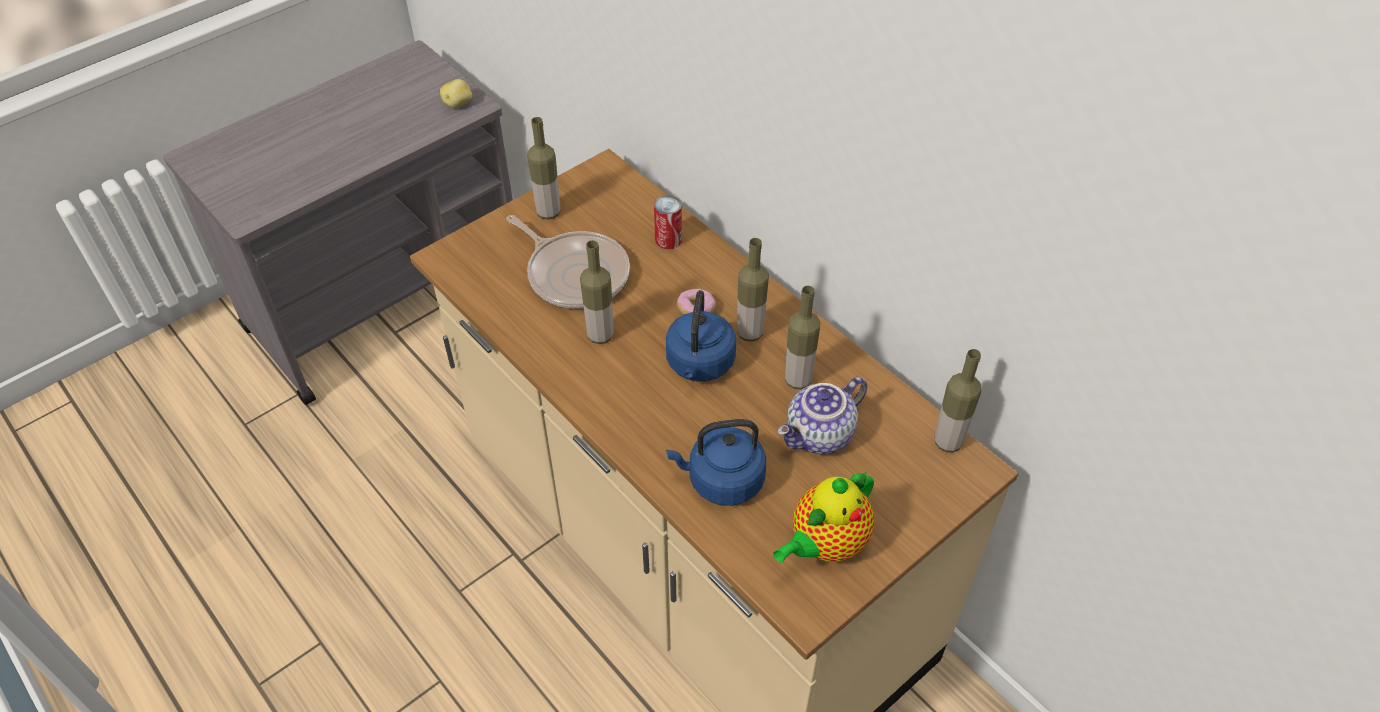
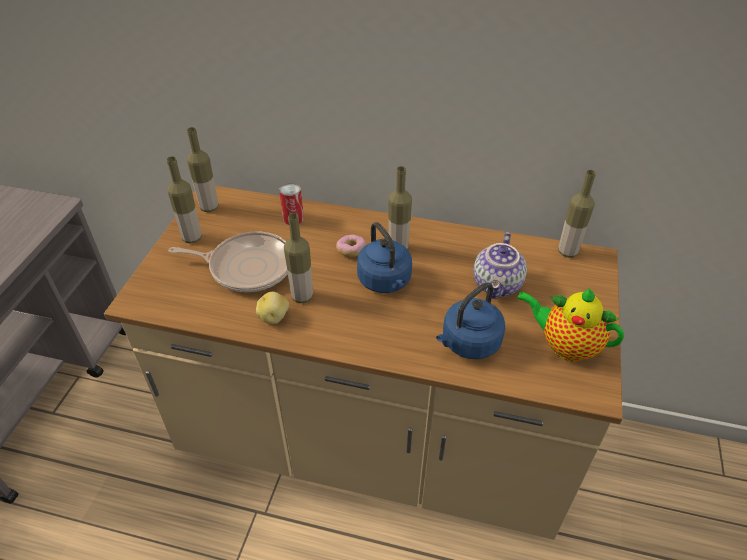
camera: 35 degrees left, 5 degrees down
(458, 104) = (44, 209): potato -> potato (274, 317)
(797, 380) = (453, 260): bottle -> bottle (209, 207)
(825, 544) = (565, 346): teapot -> teapot turned 105 degrees clockwise

